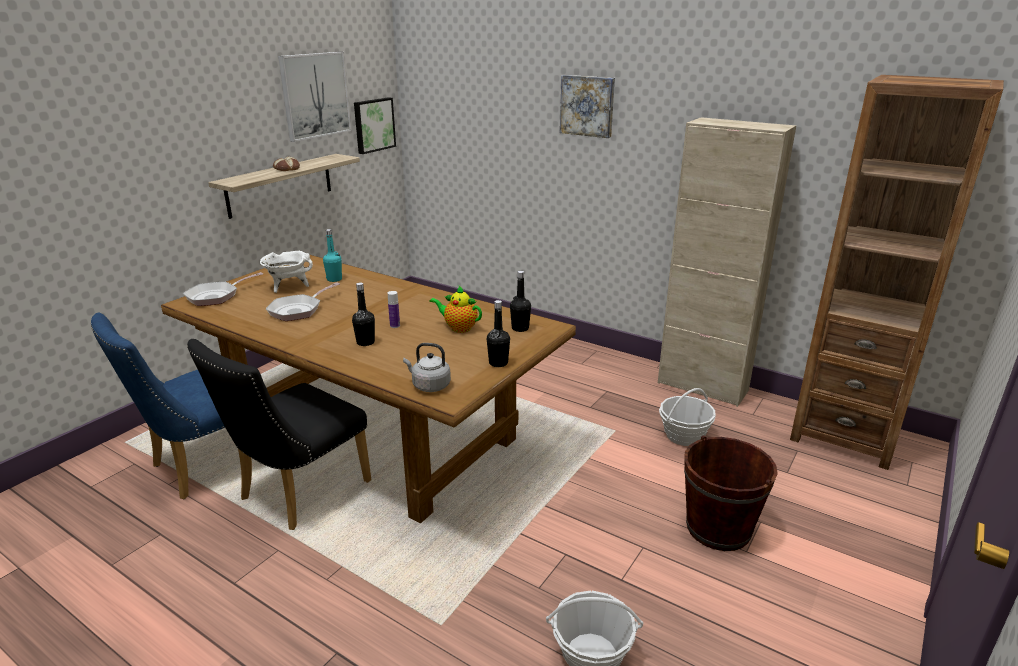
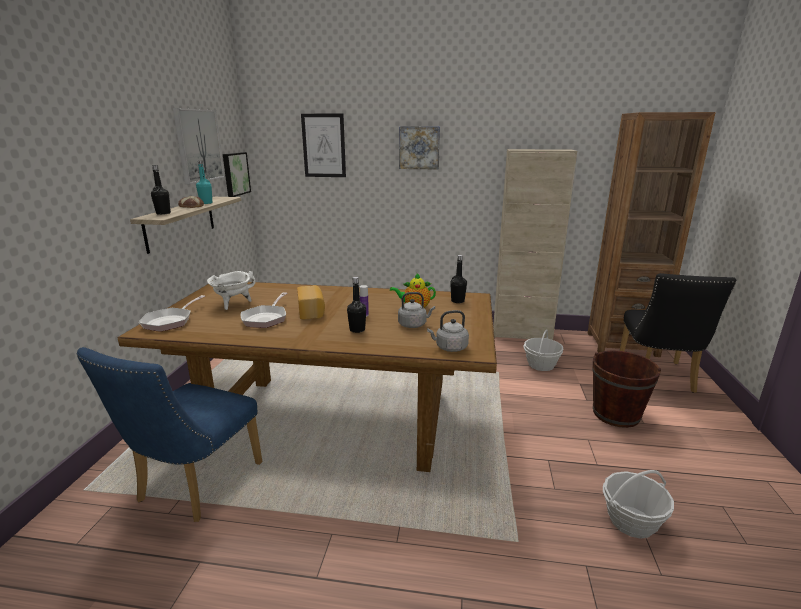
camera: 25 degrees left, 5 degrees down
(297, 493) = (306, 482): black chair -> black chair (657, 378)
(334, 279) = (267, 293): turquoise bottle -> turquoise bottle (206, 203)
(349, 310) = (312, 311): none -> bread
(429, 349) = (414, 325): none -> grey kettle
(477, 95) = (324, 145): none -> picture
(498, 363) = (475, 324): black bottle -> black bottle (163, 213)

